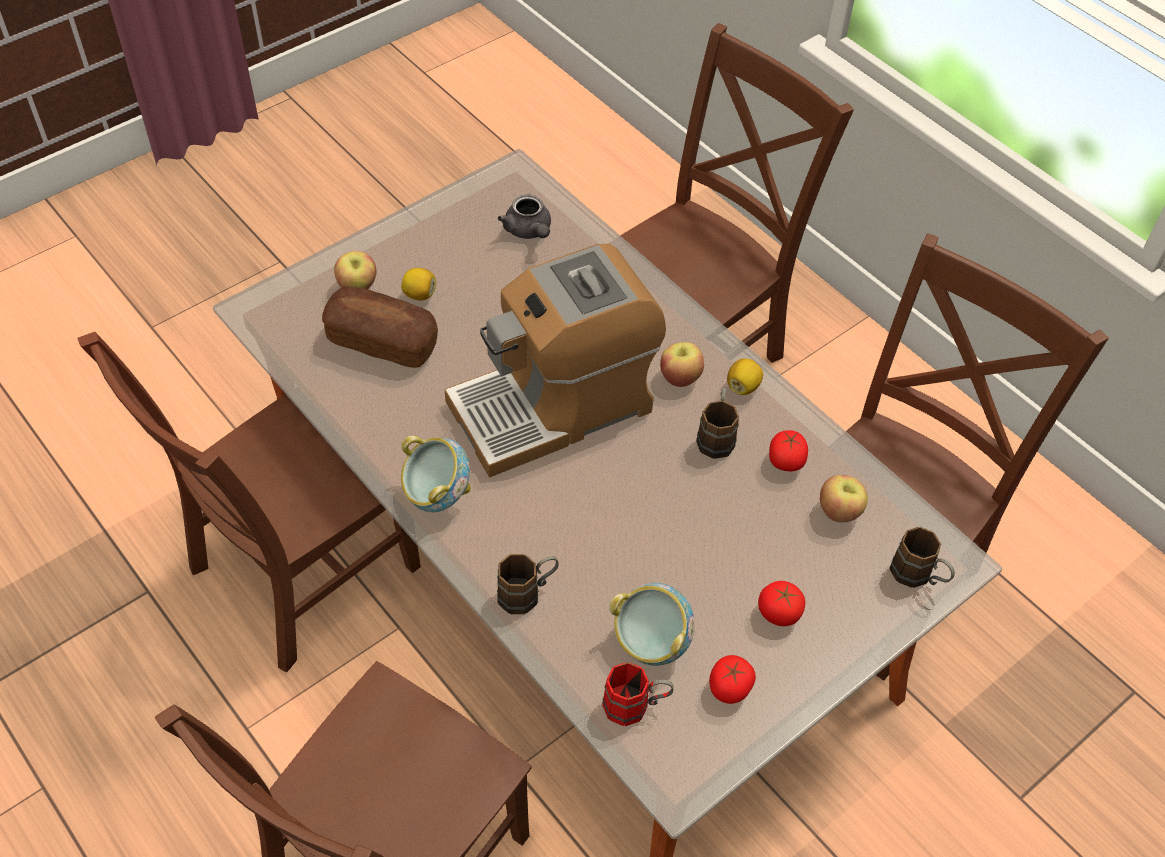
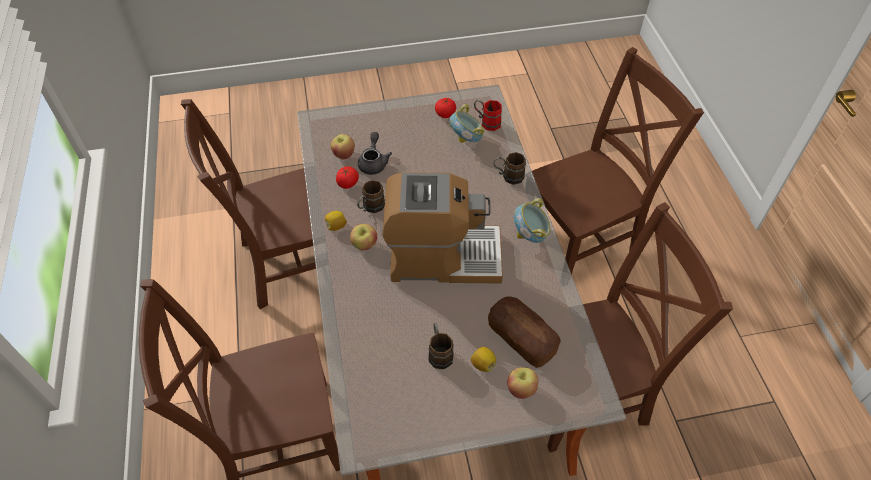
camera: 150 degrees left, 0 degrees up
(529, 231) = (383, 384): grey teapot -> grey teapot (373, 162)
(778, 613) = (404, 129): tomato -> none
(918, 576) = (335, 120): brown mug -> brown mug (439, 352)

